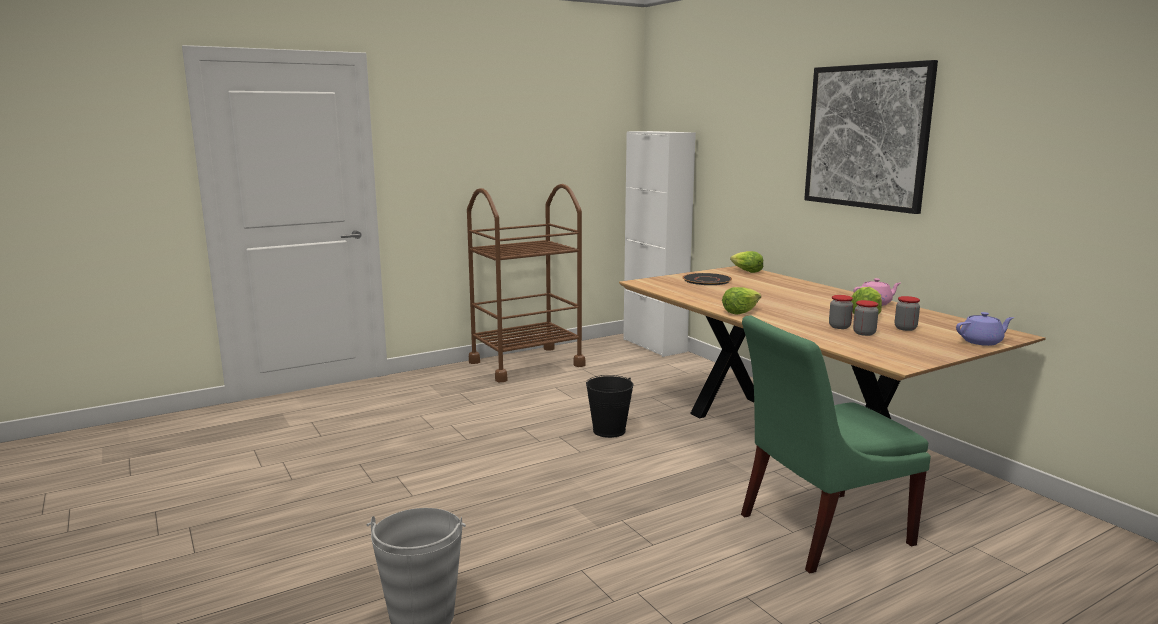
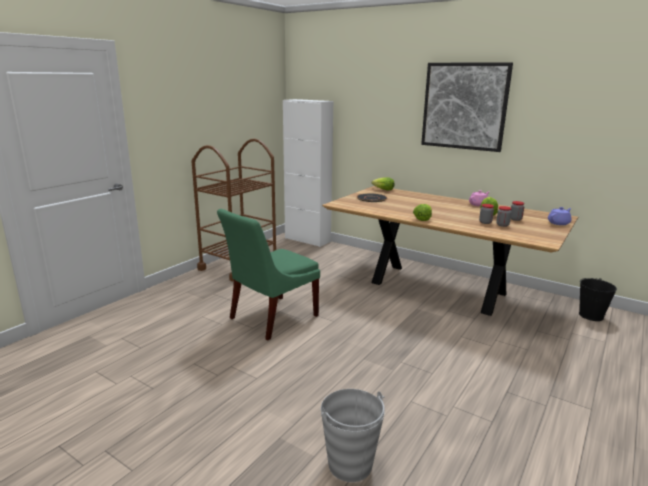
camera: 25 degrees left, 5 degrees up
(609, 431) = (336, 303): black bucket -> black bucket (591, 315)
(818, 530) = (501, 341): green chair -> green chair (270, 318)

